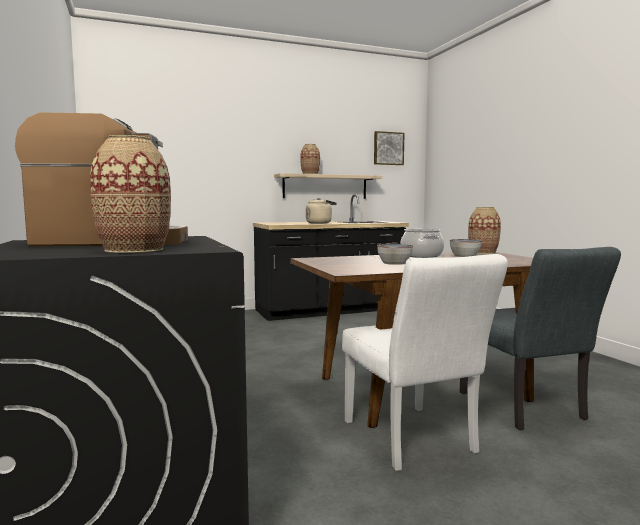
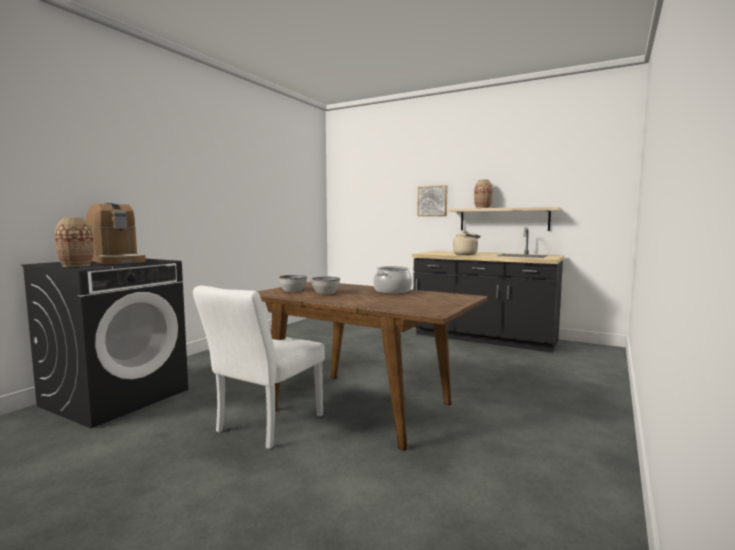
camera: 50 degrees right, 0 degrees up
(388, 148) = (582, 176): picture -> picture (432, 201)
(464, 256) = (417, 296): bowl -> bowl (293, 291)
(483, 252) = (463, 297): vase -> none
(526, 409) = (380, 451): grey chair -> none

